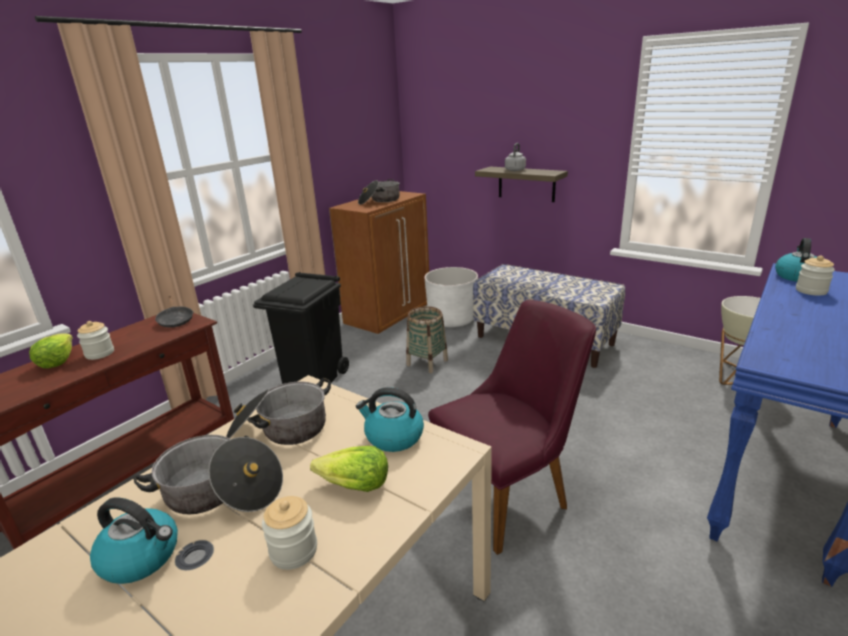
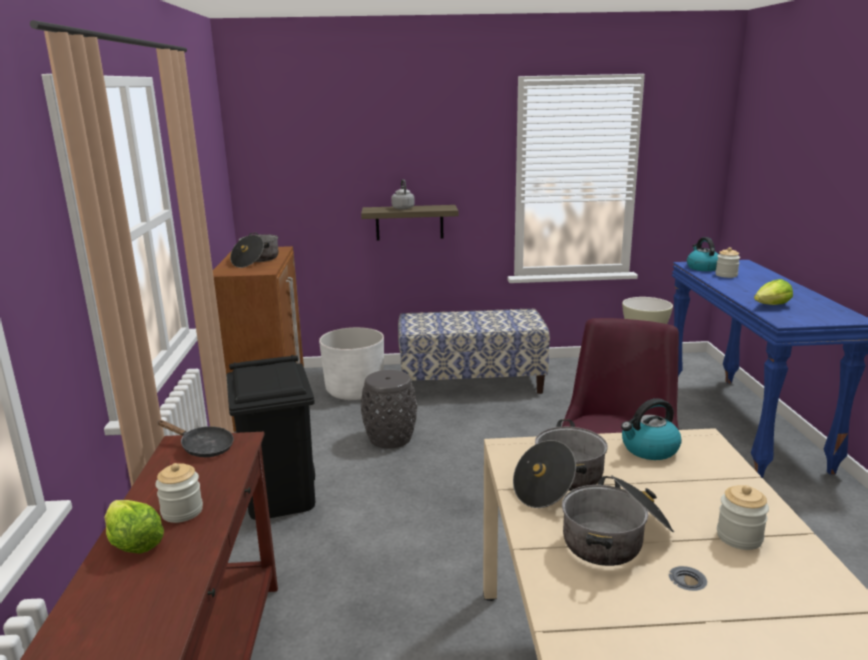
camera: 40 degrees left, 5 degrees down
(142, 557) = (660, 601): kettle -> none
(354, 486) = (691, 487): lettuce -> lettuce (772, 306)
(427, 362) = (390, 438): basket -> grey stool

